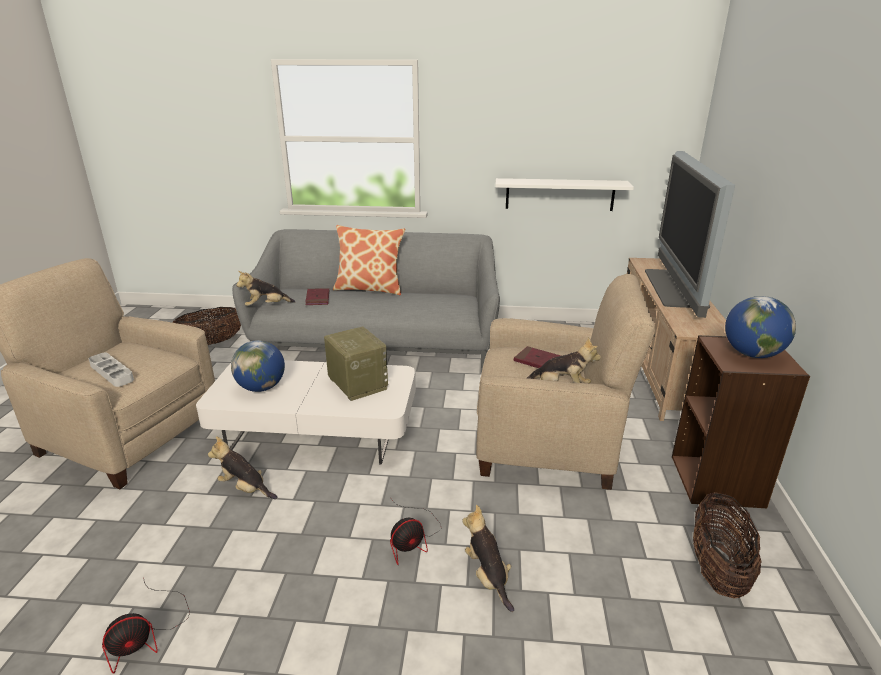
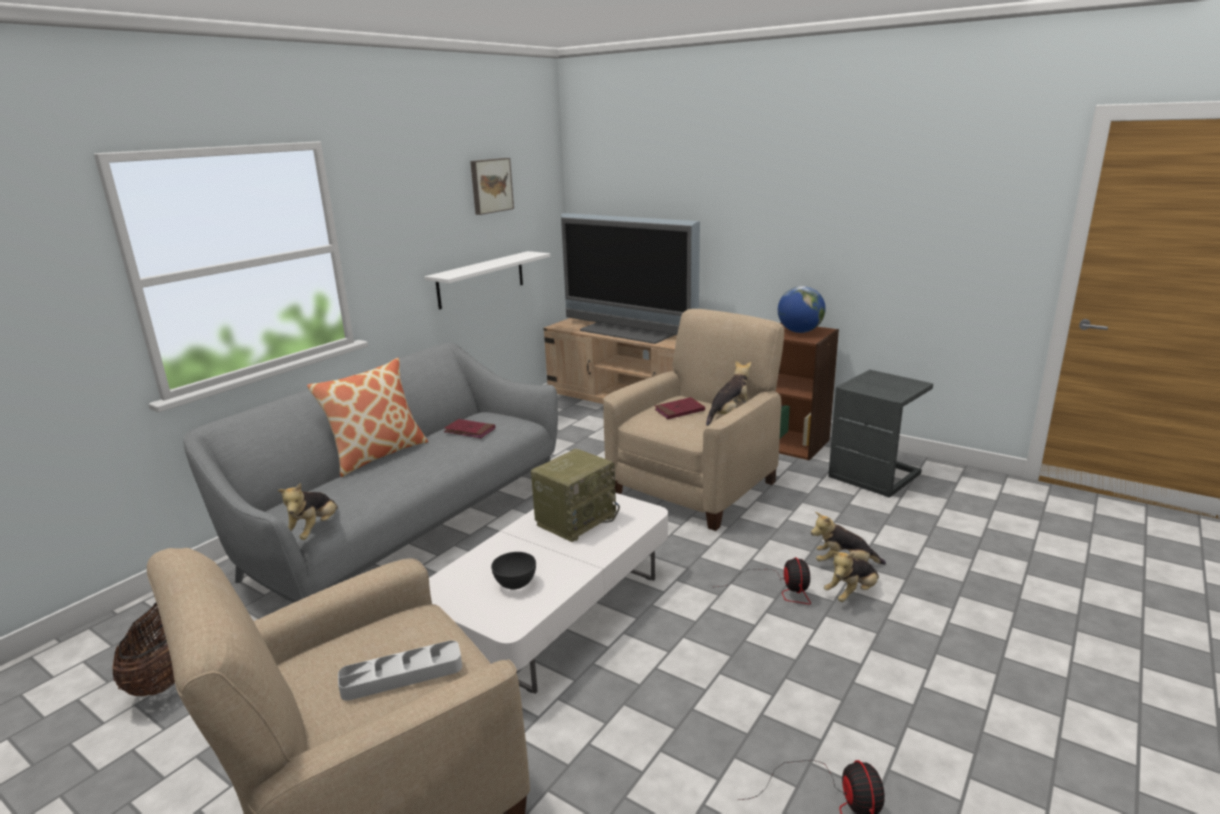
camera: 60 degrees left, 5 degrees down
(245, 488) = (621, 687): plush toy -> plush toy (852, 593)
(261, 387) = (515, 583): globe -> grey bowl
(317, 298) = (354, 490): red book -> red book (470, 431)
(356, 383) = (576, 520): radio -> radio turned 135 degrees clockwise
(591, 111) = (490, 185): none -> picture
(717, 569) = (876, 476): basket -> grey side table

